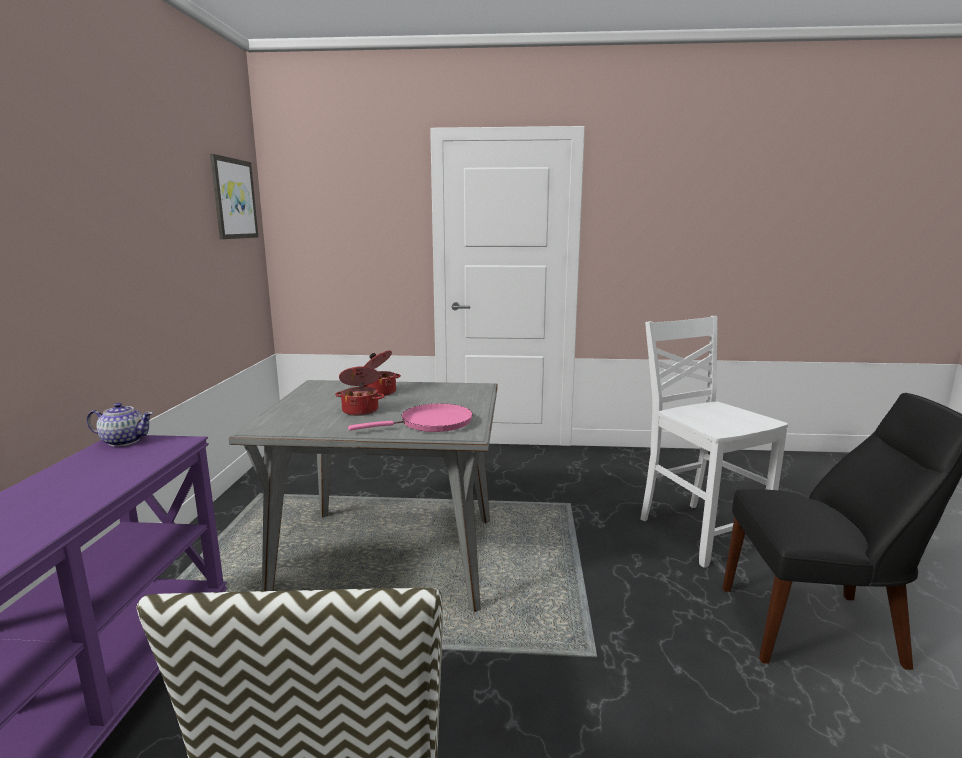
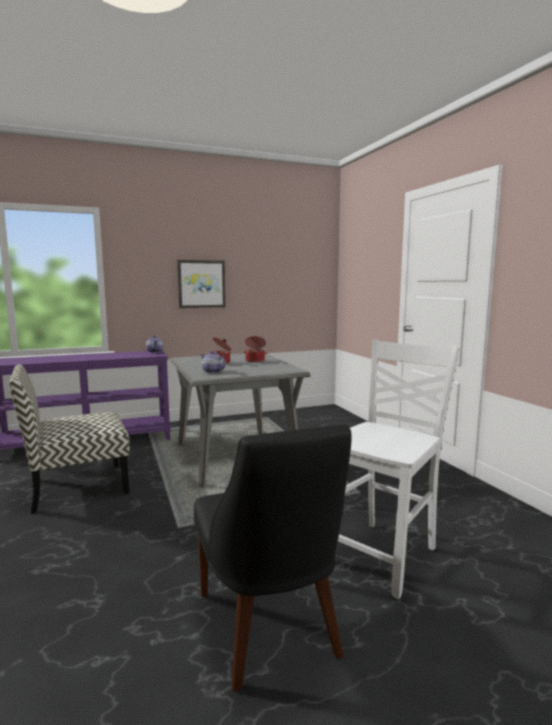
camera: 65 degrees right, 5 degrees down
(233, 199) = (305, 254): picture -> picture (201, 284)
(431, 423) = (212, 371): pink frying pan -> teapot

